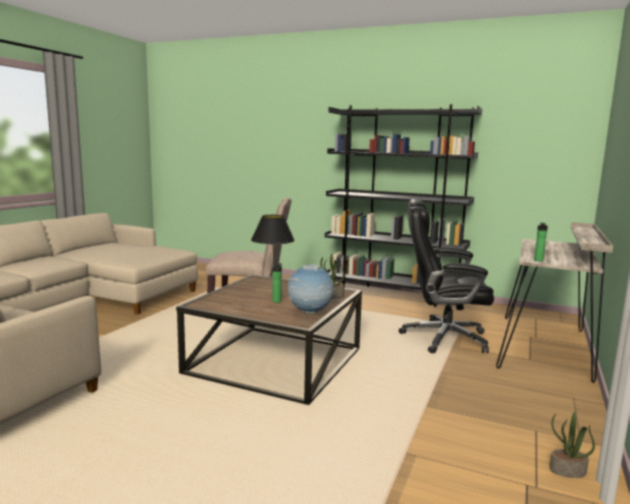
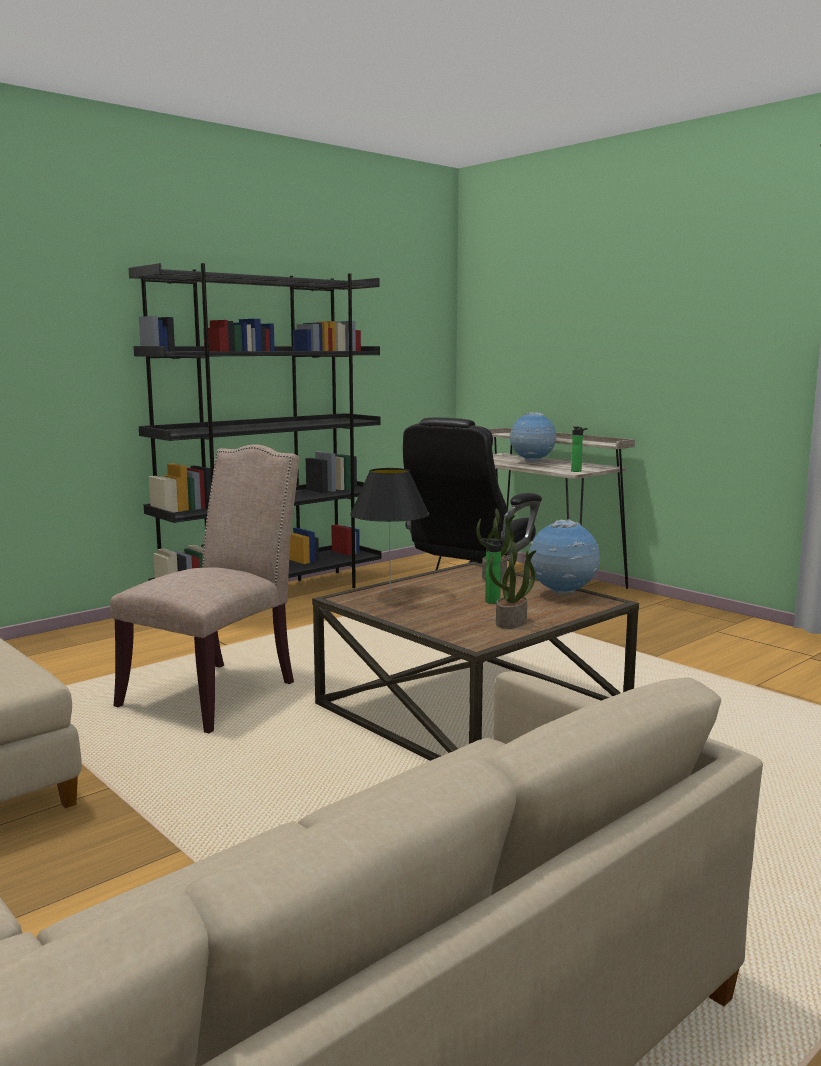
camera: 65 degrees left, 0 degrees up
(556, 251) = (532, 462): none -> globe
(567, 471) = (788, 640): potted plant -> potted plant (511, 622)

